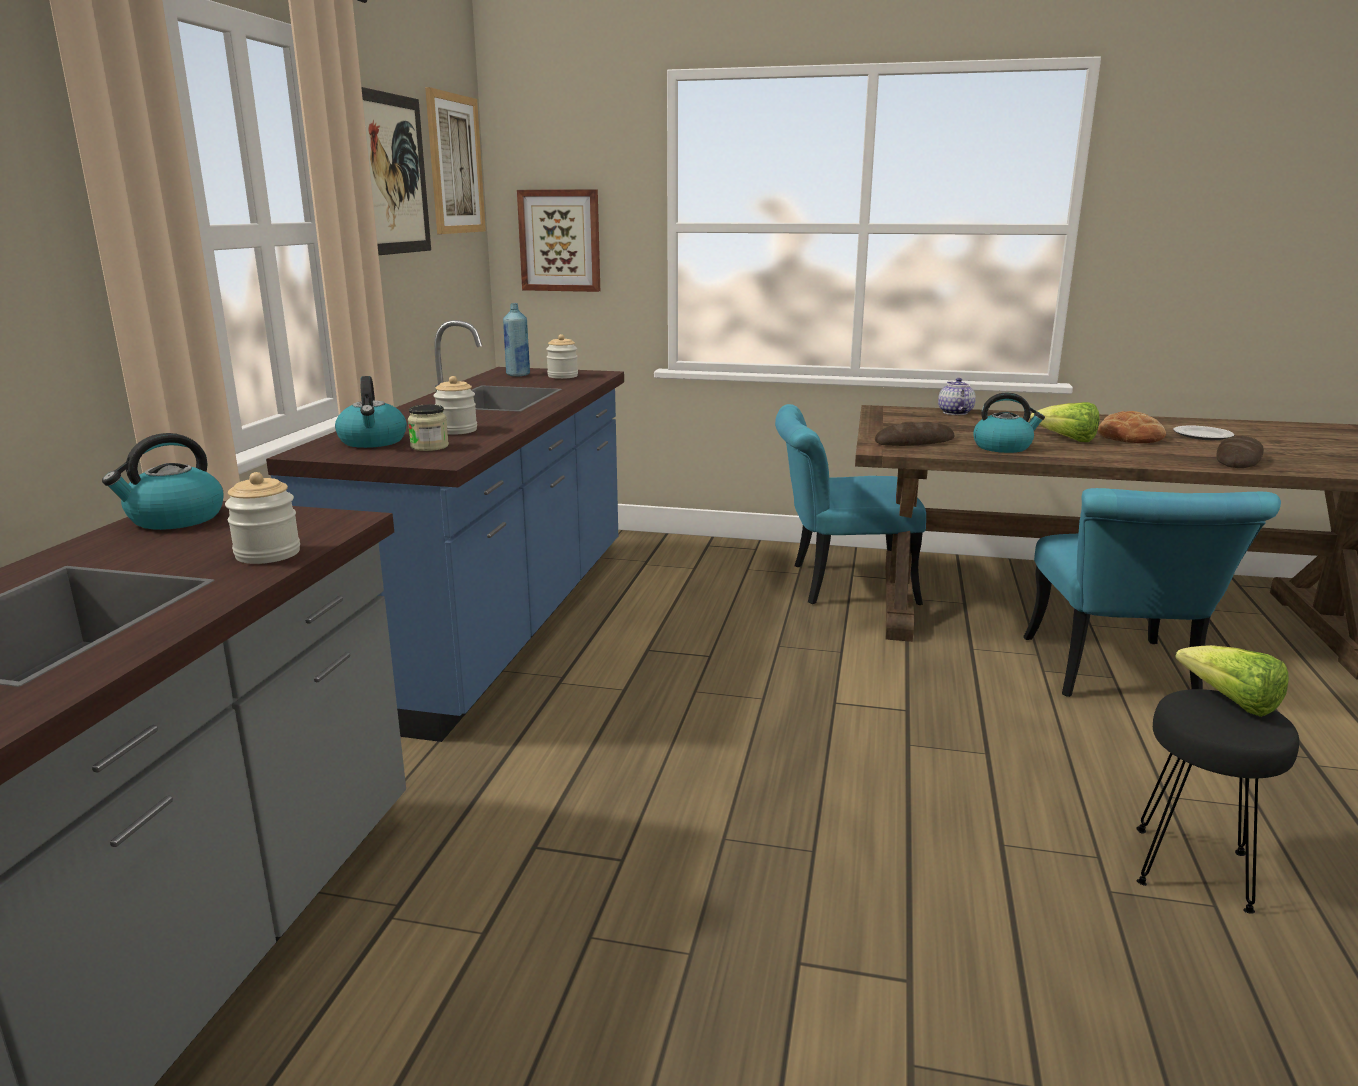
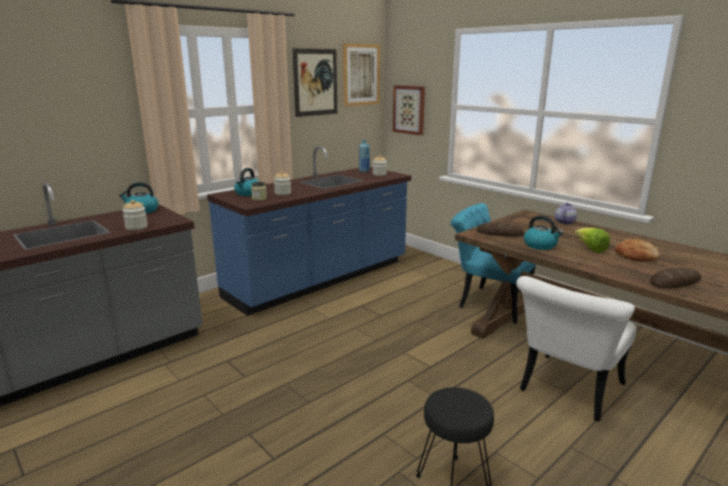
camera: 35 degrees right, 0 degrees up
(1116, 677) = (567, 392): turquoise chair -> white chair
(1201, 436) = (692, 264): plate -> none
(1231, 702) = (471, 401): lettuce -> none

